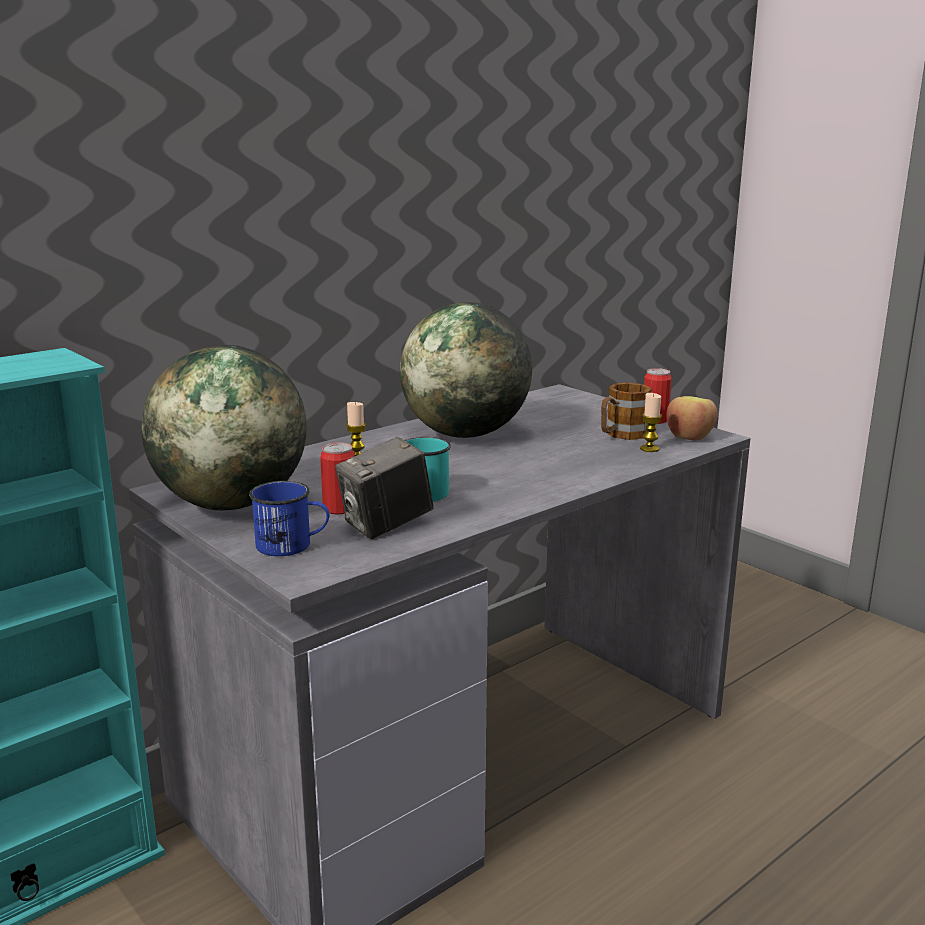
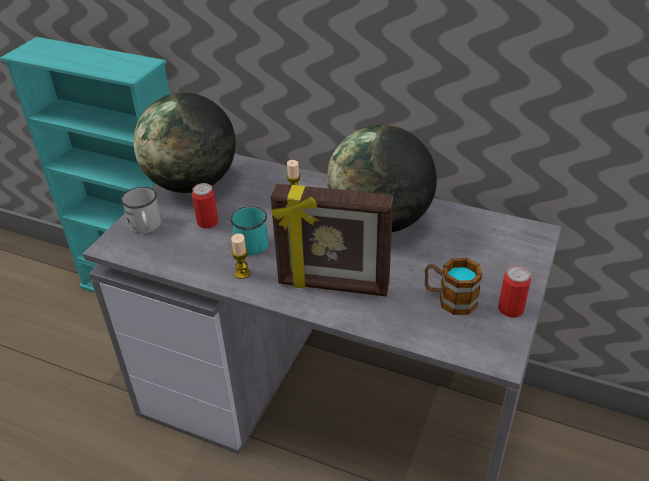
camera: 65 degrees right, 20 degrees up
(292, 546) = (146, 227): blue mug -> white mug
(386, 526) = (190, 249): camera -> none
(550, 471) = (333, 286): none -> picture frame
(649, 449) = (427, 325): candle -> candle (242, 273)
(689, 437) = (480, 342): apple -> none

